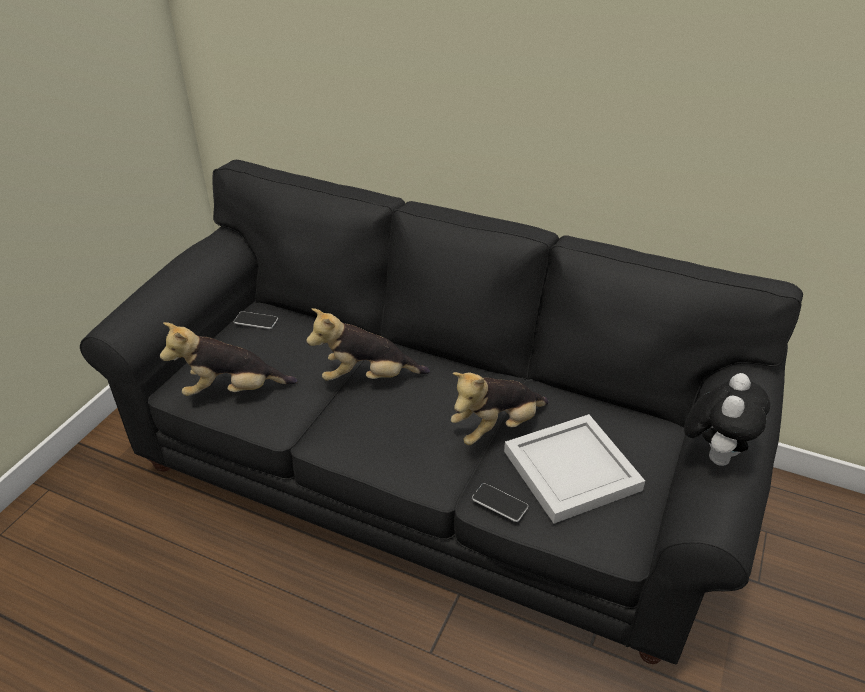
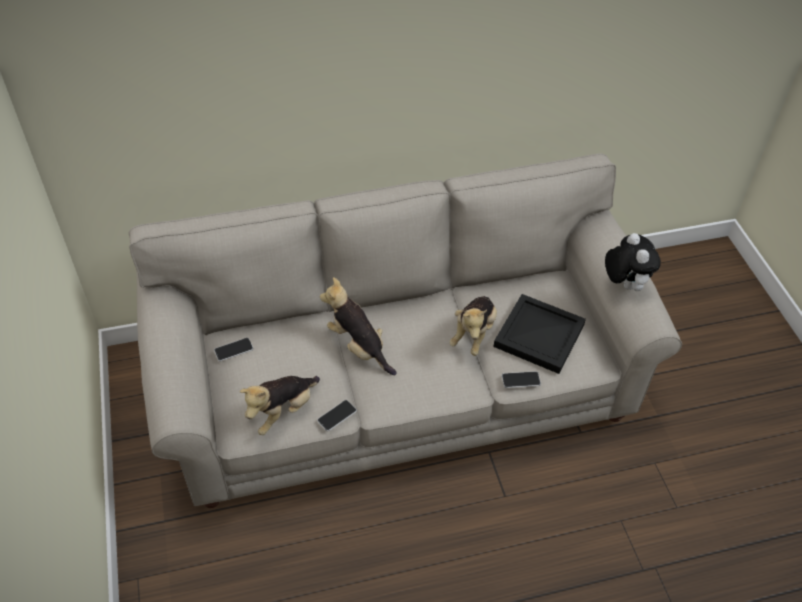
camera: 40 degrees left, 10 degrees up
(274, 423) = (337, 416): none -> phone
(368, 378) = (358, 346): plush toy -> plush toy turned 90 degrees clockwise
(432, 468) = (398, 383): black sofa -> beige sofa
(573, 471) = (540, 335): white tray -> black tray

